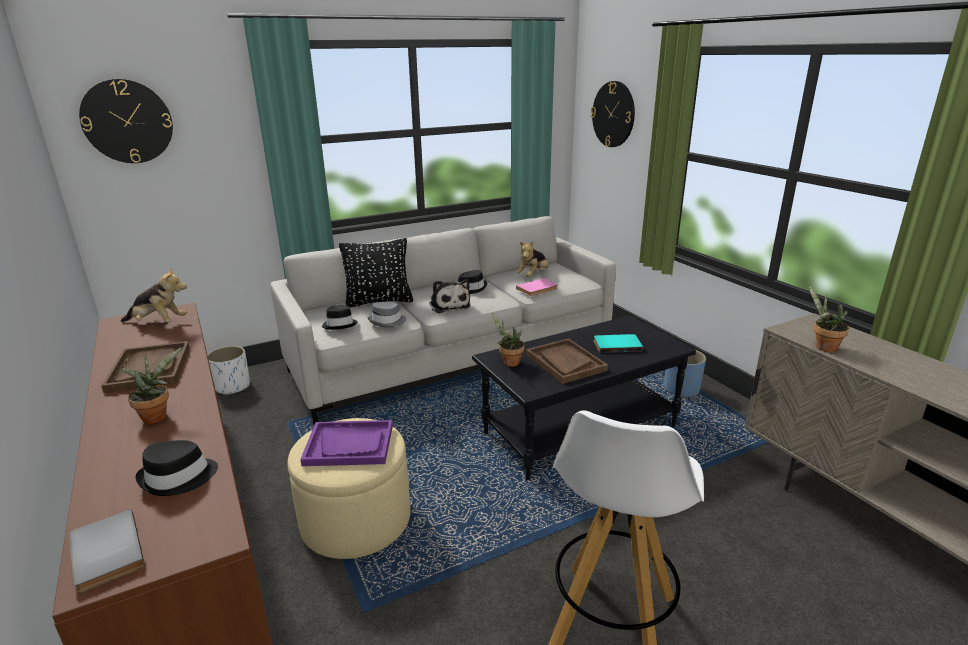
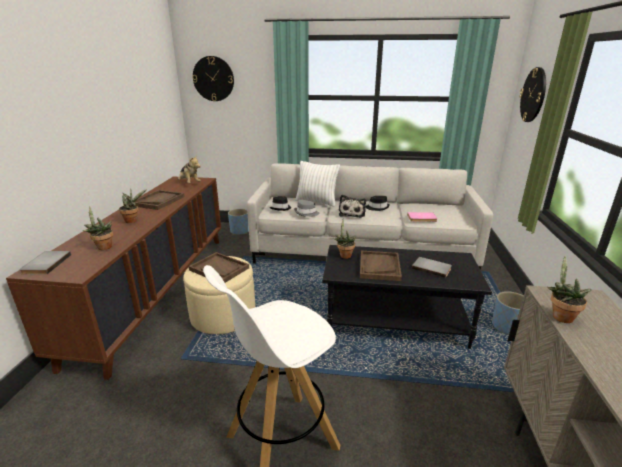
camera: 35 degrees right, 0 degrees up
(178, 478) = (103, 247): black hat -> potted plant
(232, 387) = (239, 231): white planter -> blue planter
(349, 445) = (219, 269): purple tray -> brown tray
(379, 301) = (316, 202): black pillow -> white pillow
(533, 275) = (431, 210): plush toy -> none
(617, 345) = (431, 268): turquoise book -> grey book

